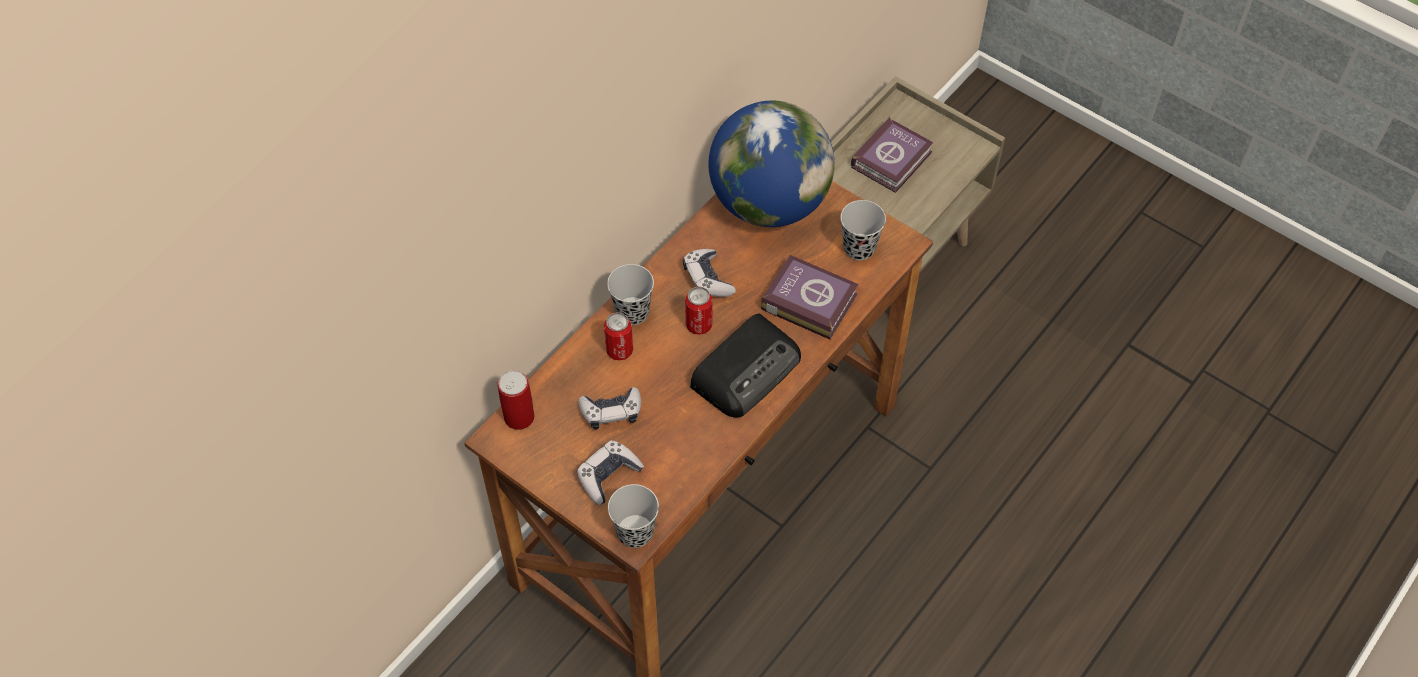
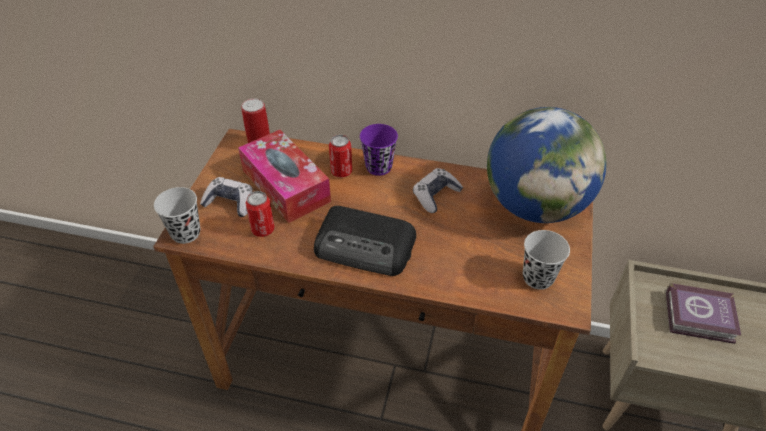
camera: 65 degrees right, 10 degrees down
(611, 412) = (286, 186): game controller -> tissue box
(632, 312) = (378, 167): black cup -> purple cup
(699, 325) = (390, 205): can -> can (263, 229)
(808, 300) = (459, 261): book -> none

